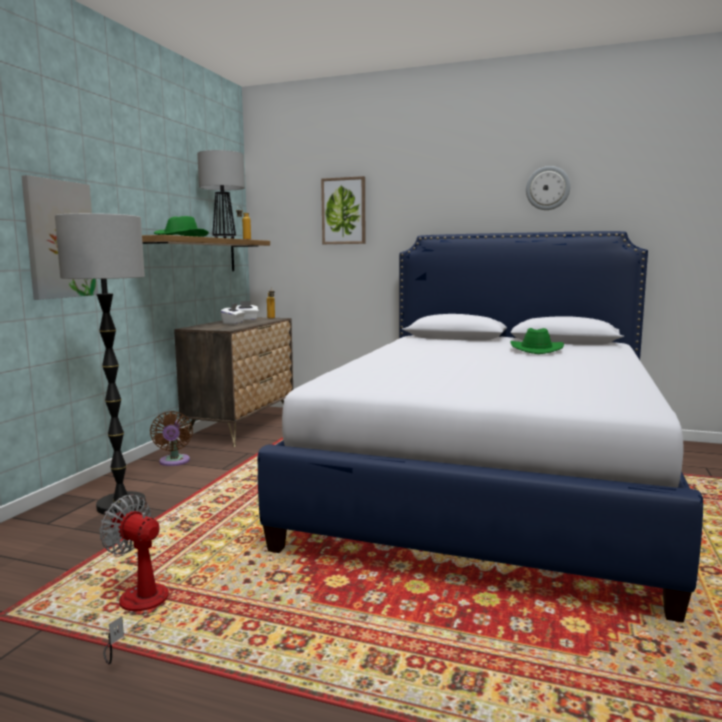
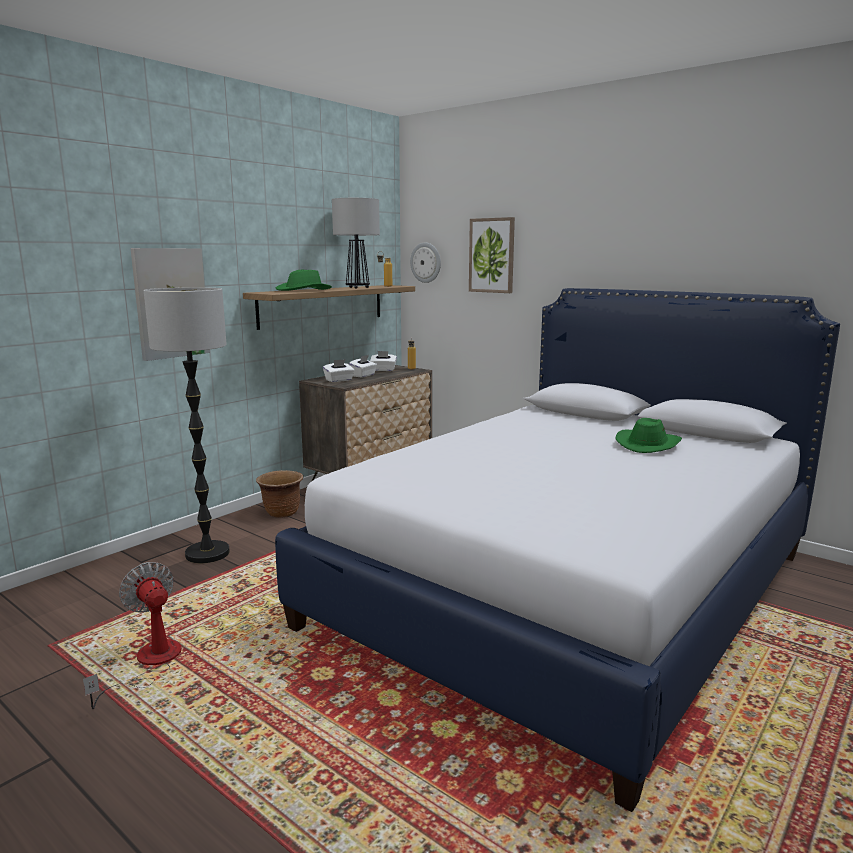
camera: 20 degrees right, 5 degrees up
(174, 462) = (282, 513): brown fan -> brown planter
(215, 327) = (339, 380): none -> white tissue box
(547, 188) = (720, 236): wall clock -> wall clock (426, 262)

